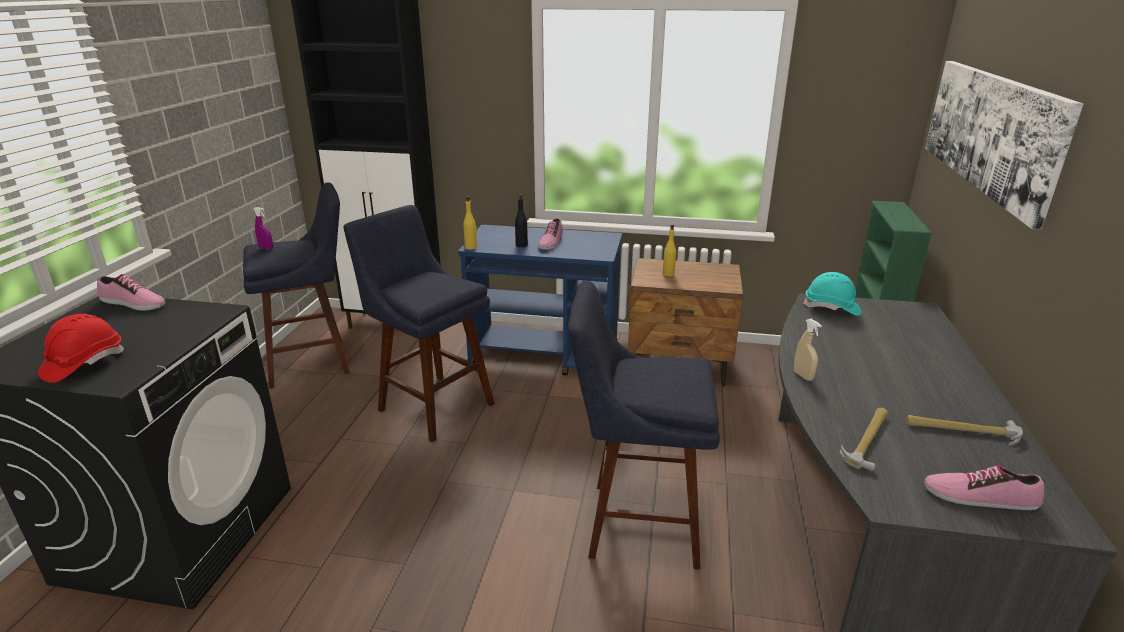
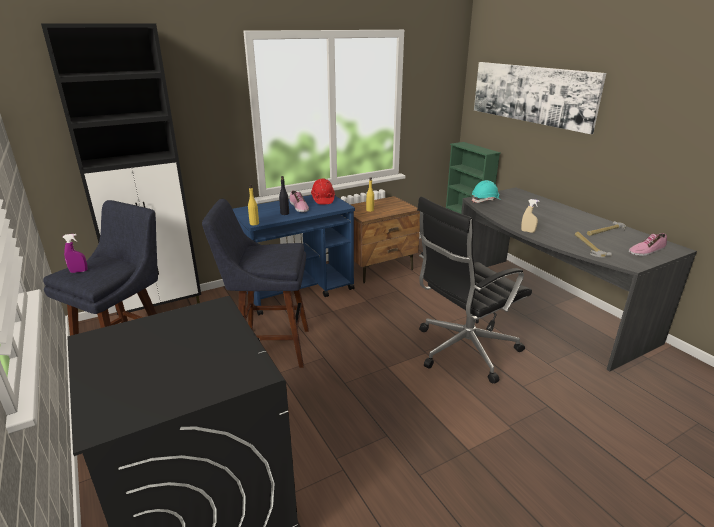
camera: 40 degrees left, 0 degrees up
(83, 363) = (194, 379): red hard hat -> red hard hat (323, 199)
(132, 303) = (122, 331): shoe -> none
(635, 523) = (463, 350): blue stool -> black office chair

